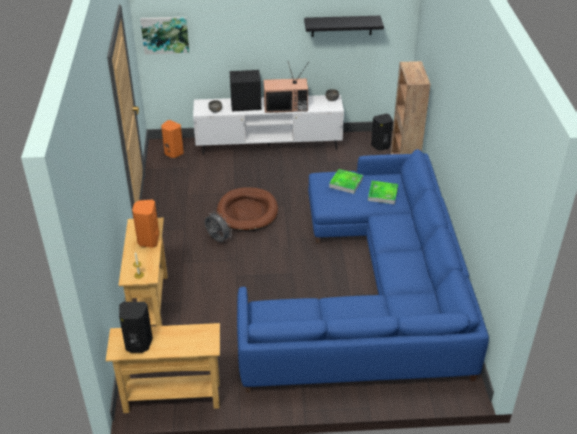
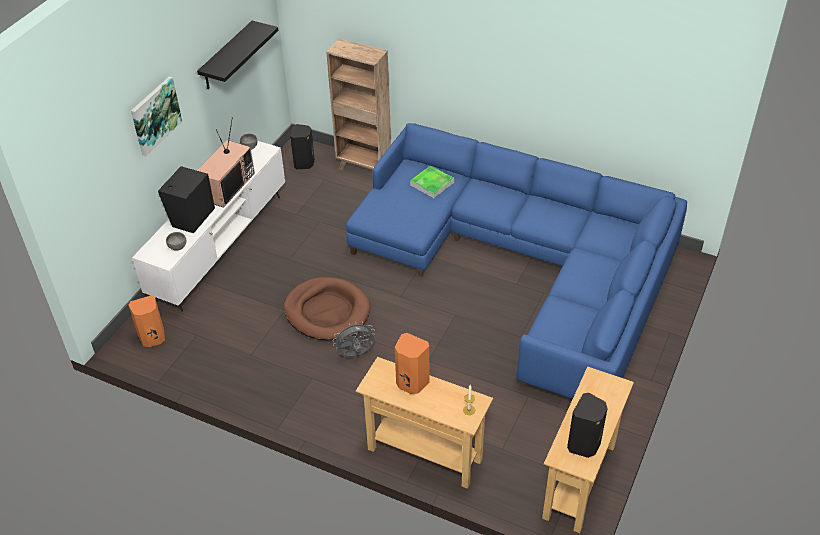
camera: 60 degrees left, 5 degrees up
(165, 34) = (81, 198): picture -> picture (155, 115)
(346, 183) = (392, 201): tray -> none

